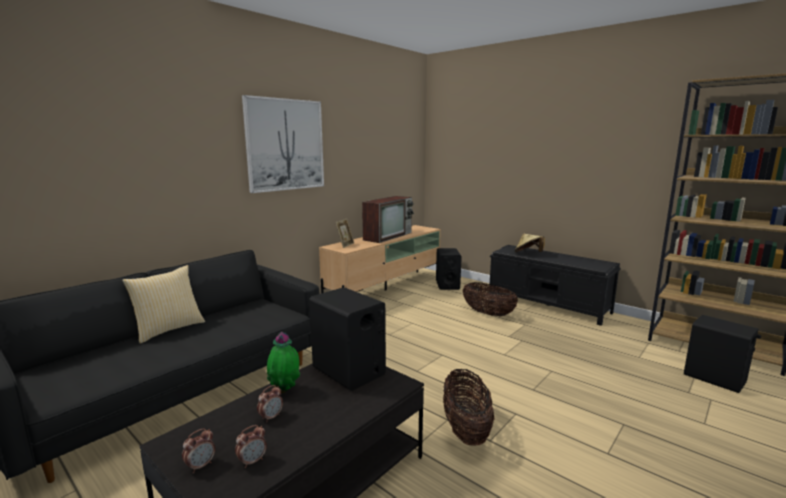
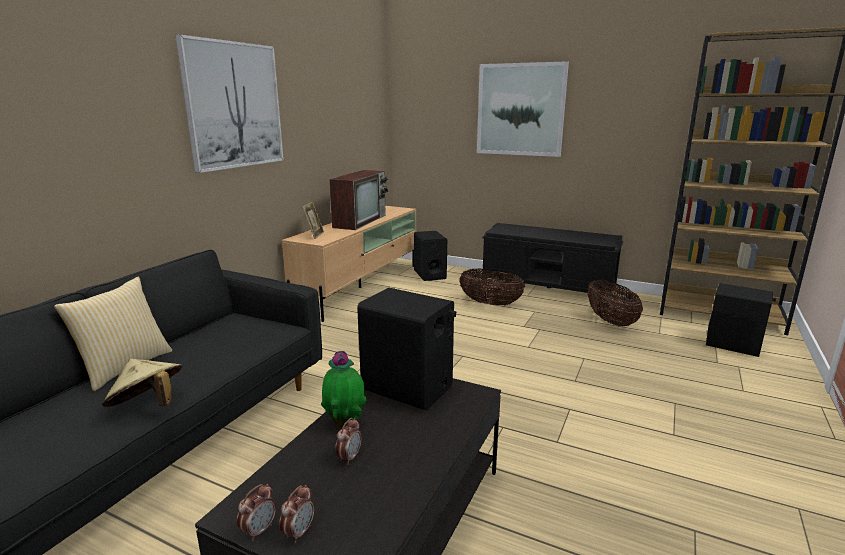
camera: 15 degrees left, 5 degrees up
(252, 461) = (362, 514): alarm clock -> alarm clock (259, 530)
(466, 429) = (527, 434): basket -> basket (610, 321)
(528, 254) = (526, 232): beige hat -> beige hat (148, 406)
(529, 149) = (520, 110): none -> picture

